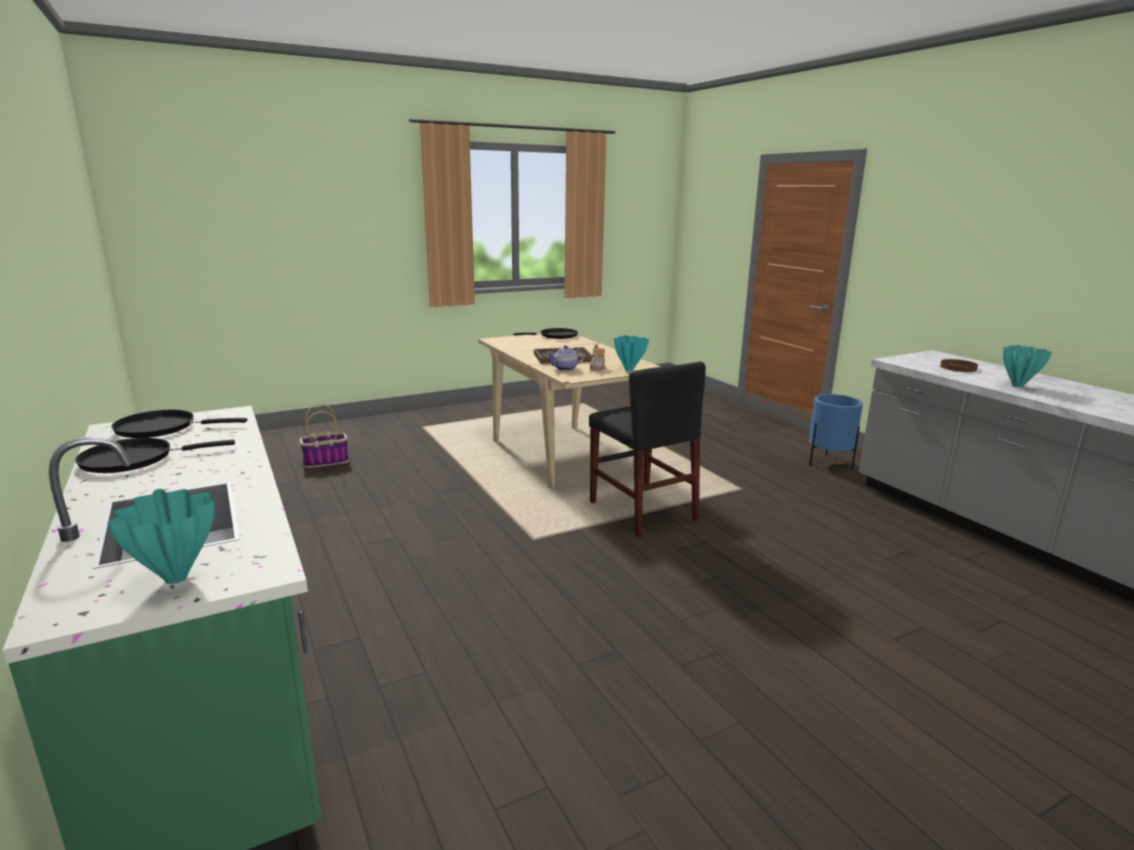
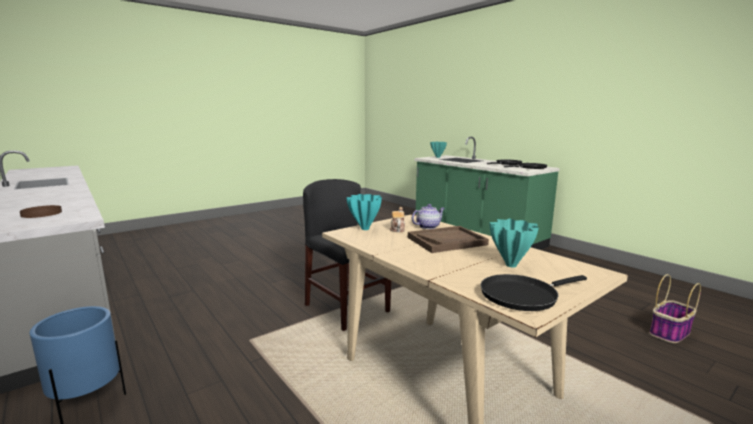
camera: 170 degrees right, 5 degrees down
(1017, 386) = (61, 200): turquoise vase -> turquoise vase (511, 265)

